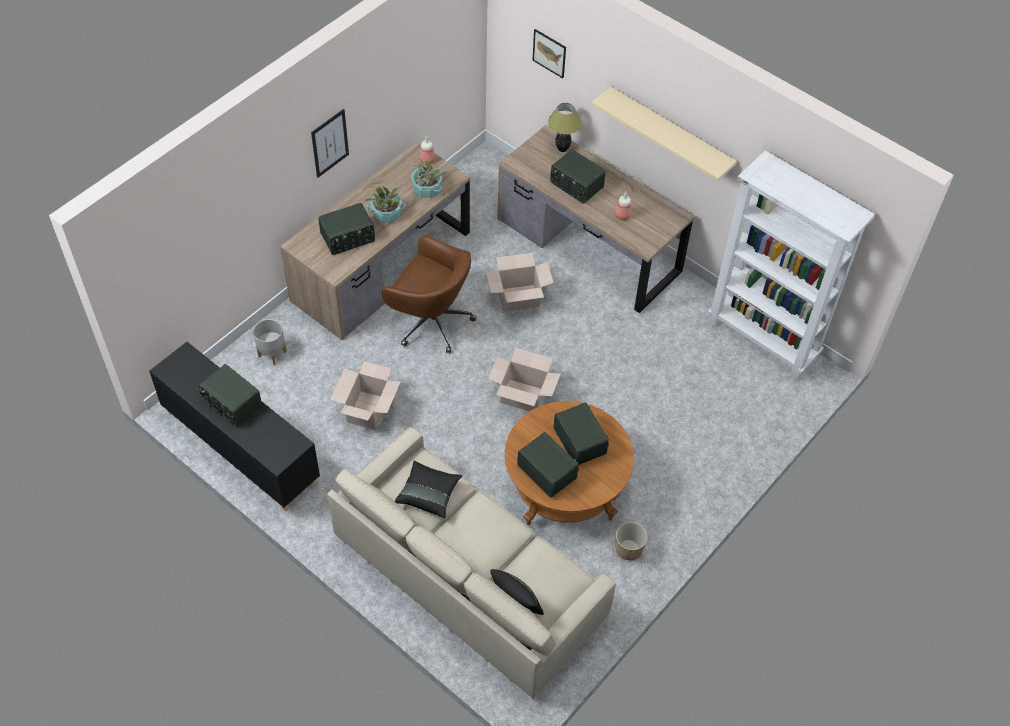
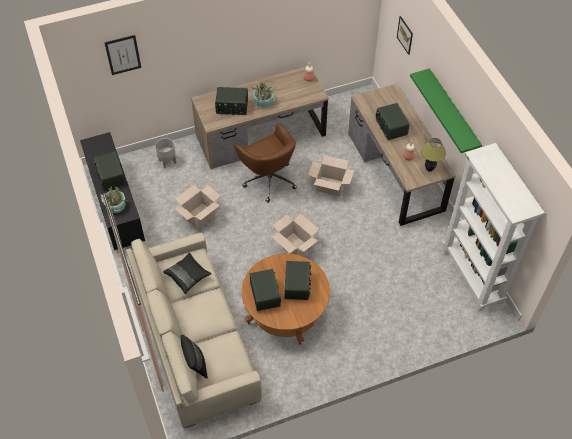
camera: 30 degrees right, 0 degrees up
(330, 143) = (238, 44): picture -> picture (123, 55)
(427, 189) = (297, 96): potted plant -> potted plant (115, 206)
(562, 149) = (397, 102): table lamp -> table lamp (429, 169)
(628, 549) = (299, 367): planter -> none
(670, 133) = (453, 112): beige shelf -> green shelf

